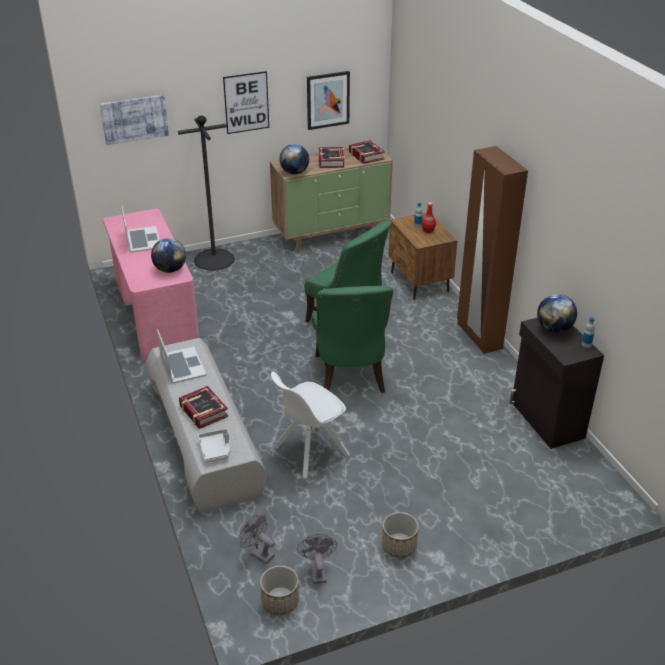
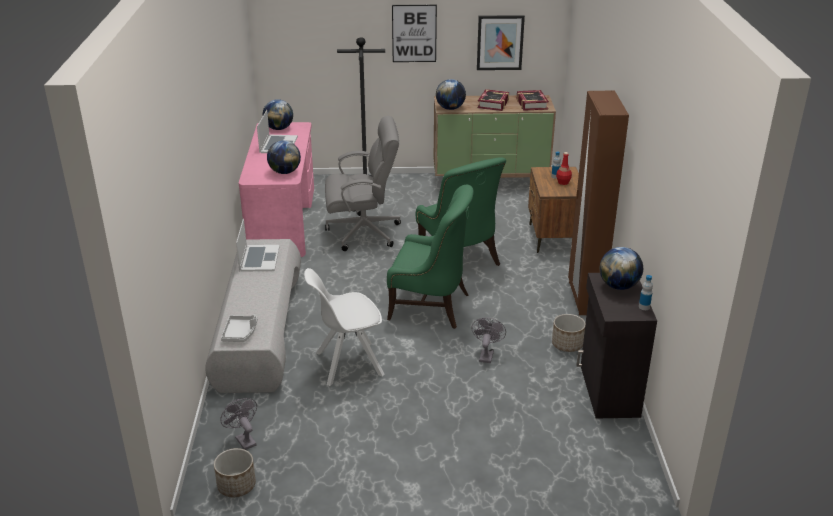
camera: 20 degrees right, 5 degrees down
(130, 221) = (279, 128): none -> globe
(134, 119) = (302, 34): picture -> none
(203, 411) = (251, 299): book -> none
(243, 311) = (363, 232): none -> grey office chair
(317, 571) = (287, 469): grey fan -> grey fan (486, 354)
(350, 374) = (430, 306): green chair -> green chair turned 90 degrees counterclockwise
(399, 546) = (379, 468): planter -> planter (567, 344)

